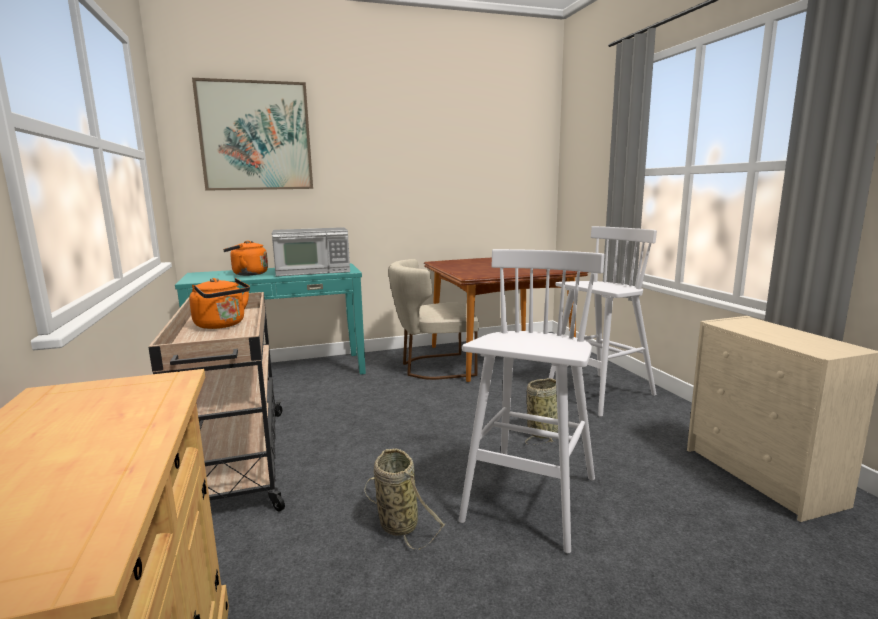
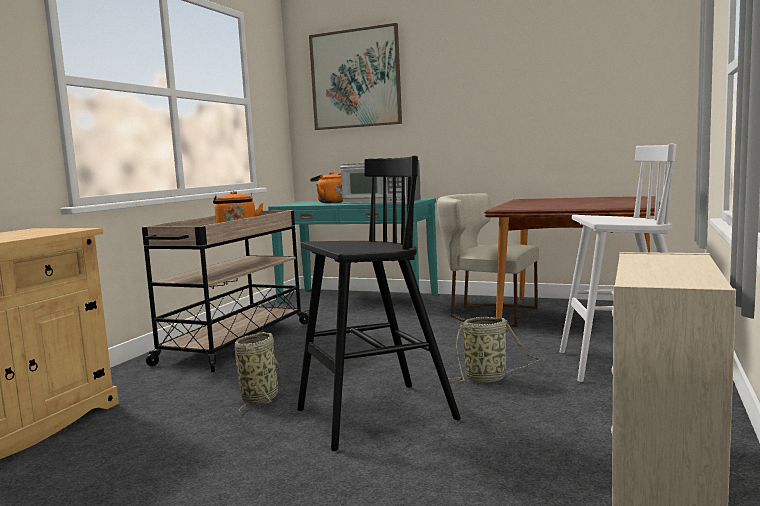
camera: 40 degrees right, 5 degrees down
(530, 501) = (373, 415): white stool -> black stool

